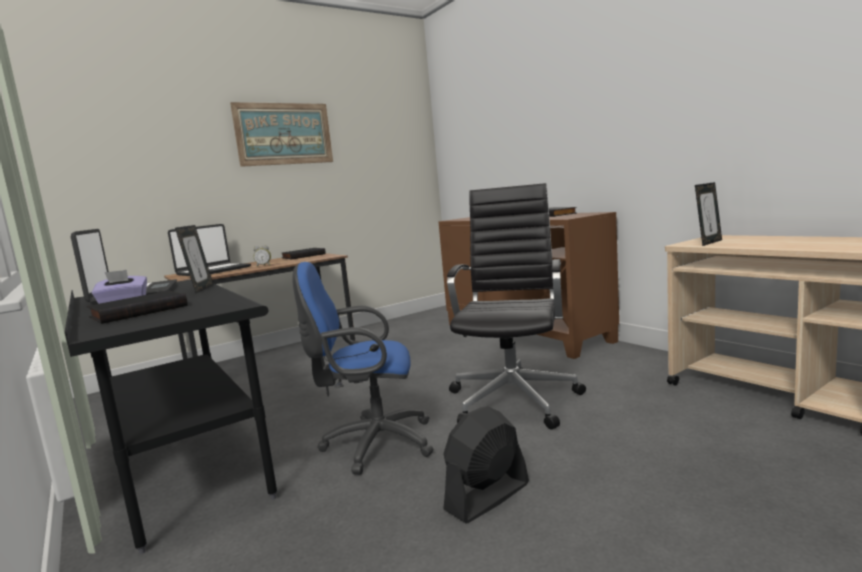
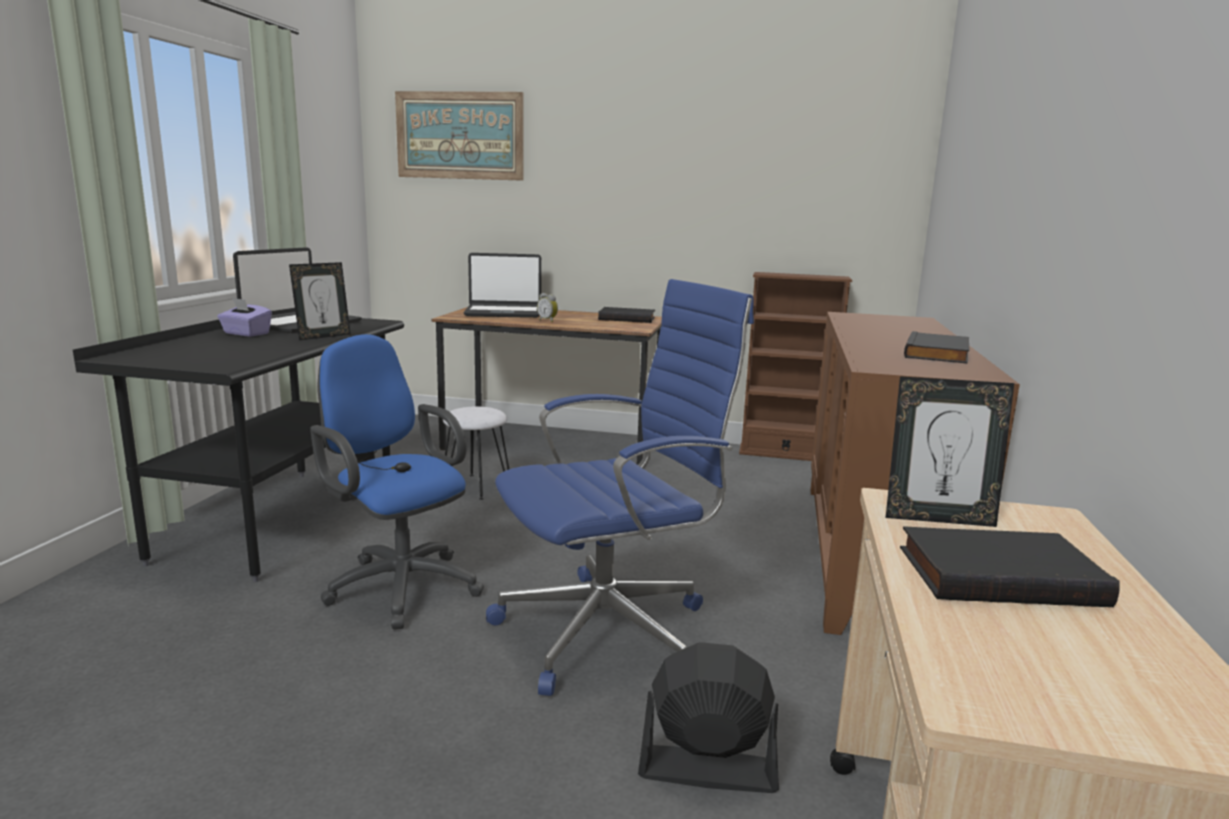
camera: 45 degrees right, 5 degrees up
(139, 311) = (208, 345): black book -> black book (999, 574)
(283, 393) = (475, 487): none -> white stool
(284, 134) = (653, 137): picture -> picture (459, 135)
(403, 318) = (784, 453): none -> brown bookcase
(487, 497) = (324, 705): black fan -> black fan (706, 769)
(514, 398) = (611, 631): black office chair -> blue office chair

